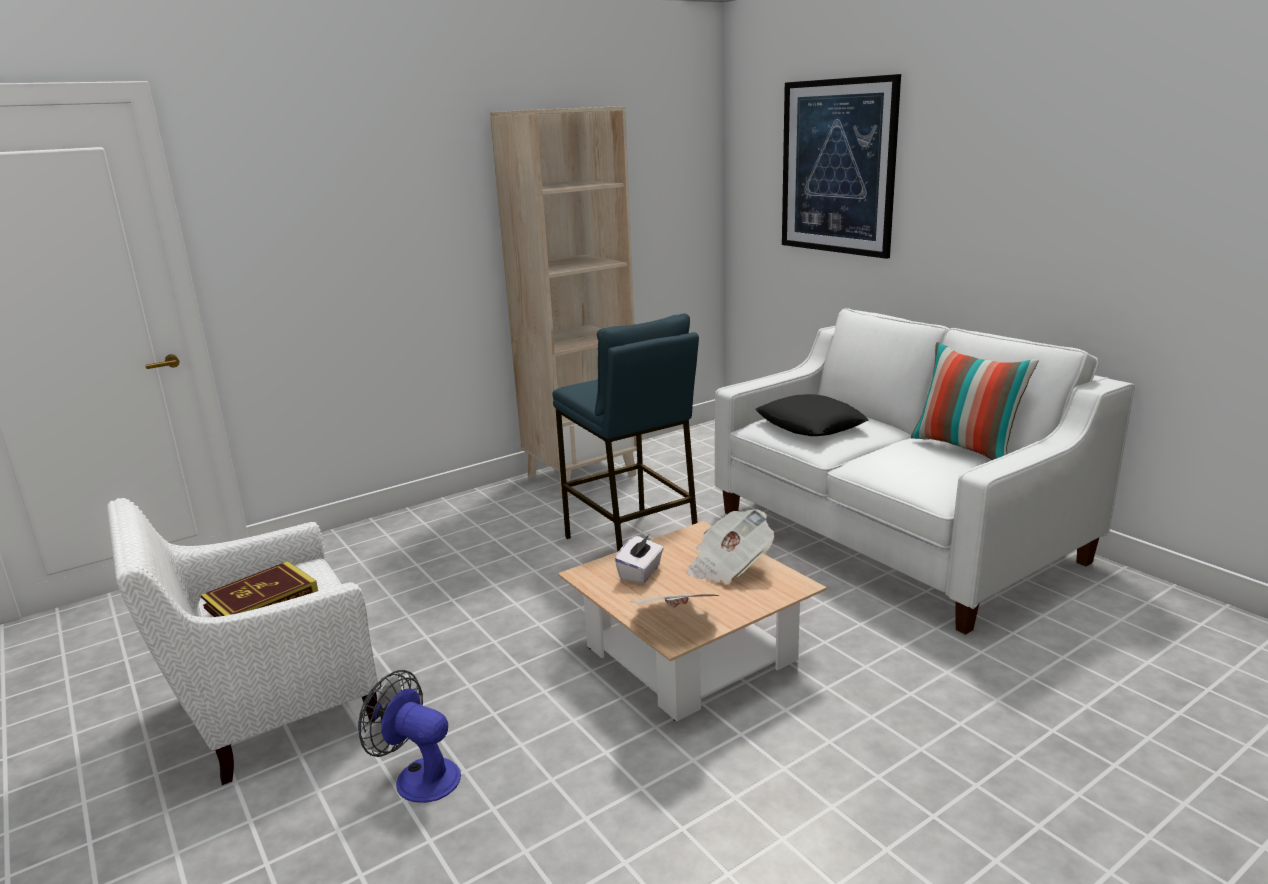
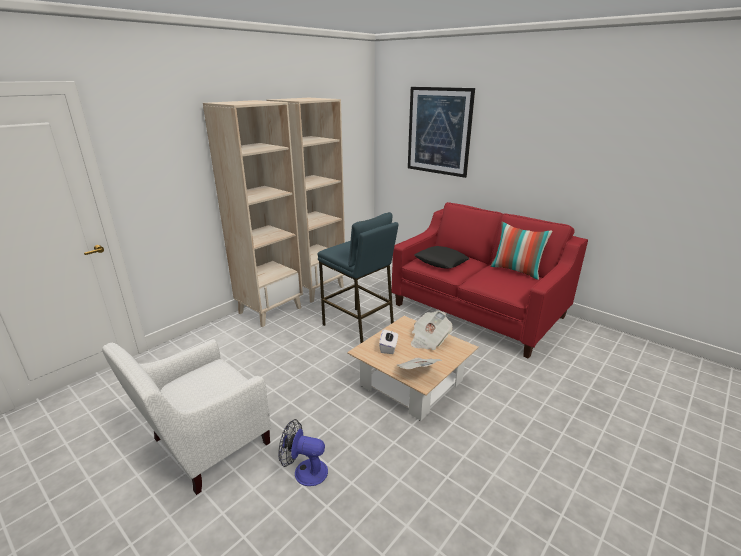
camera: 15 degrees left, 5 degrees up
(261, 601) = (202, 390): book -> none
(482, 505) = (270, 310): none -> beige bookcase
(894, 536) = (478, 311): white sofa -> red sofa

